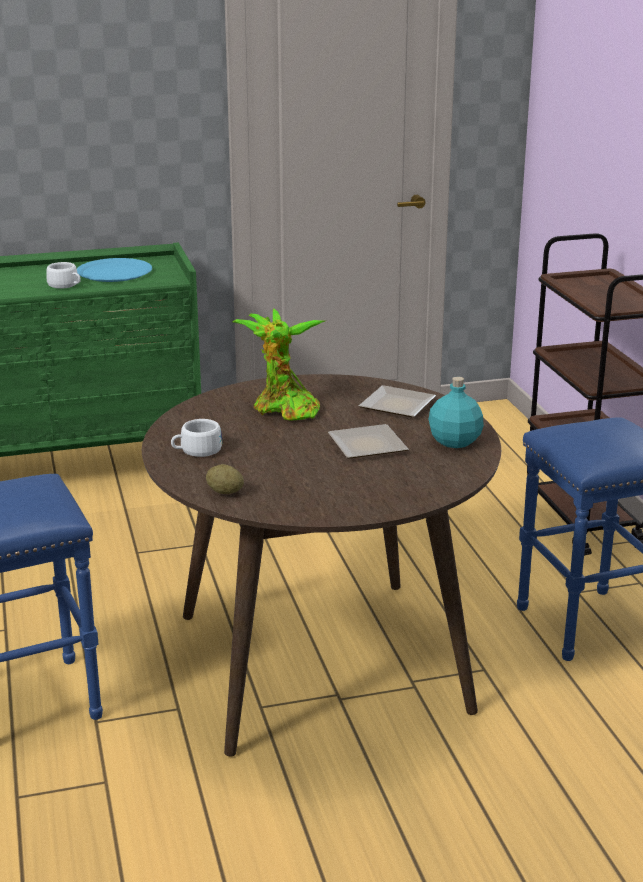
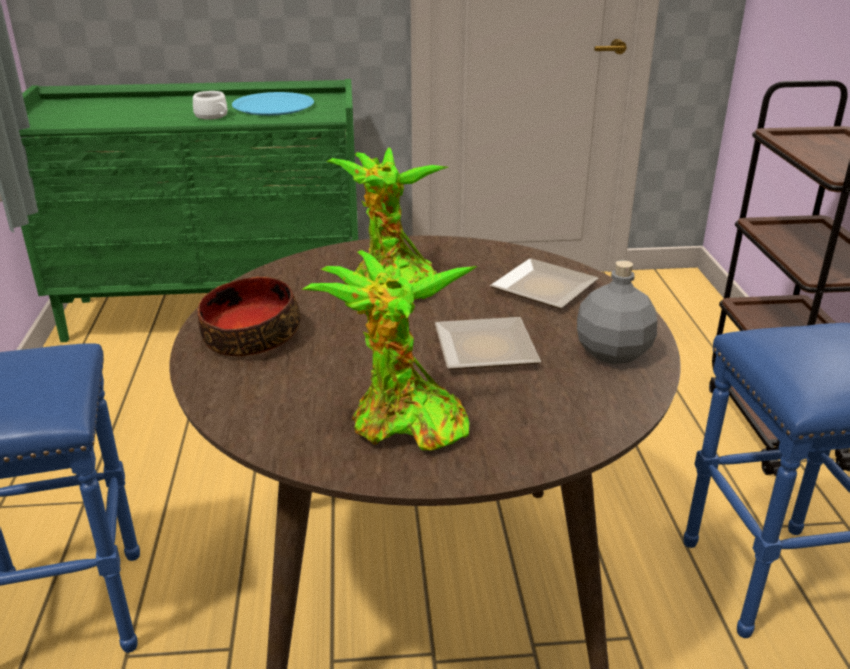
camera: 10 degrees right, 5 degrees up
(196, 451) = (250, 336): white cup -> bowl
(225, 492) = (252, 411): potato -> none
(328, 491) = (402, 425): none -> potted plant
(454, 442) = (612, 353): turquoise bottle -> grey bottle

